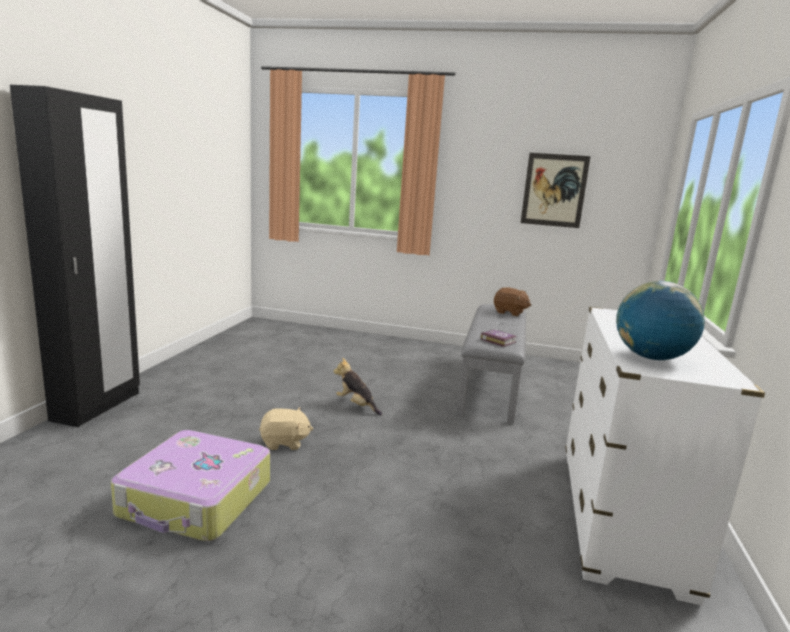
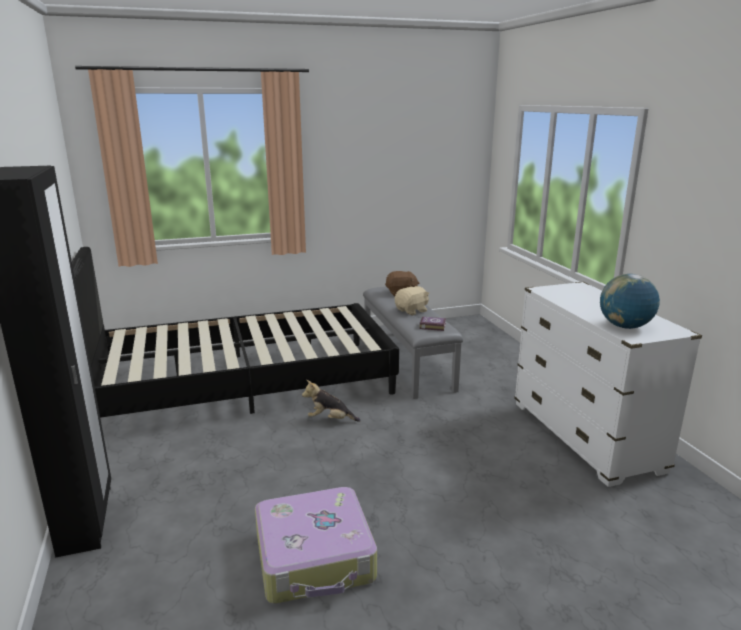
camera: 30 degrees left, 5 degrees up
(284, 443) = (317, 477): beige plush toy -> beige plush toy (412, 311)
(323, 359) = (244, 384): none -> black bed
(554, 190) = (407, 173): picture -> none

